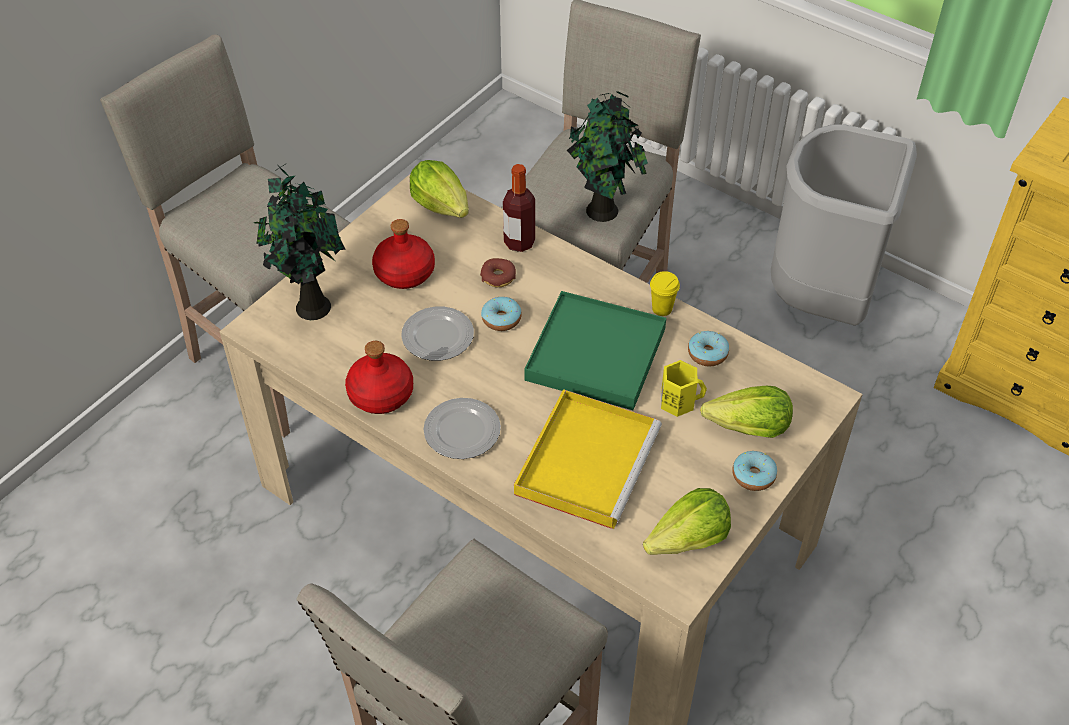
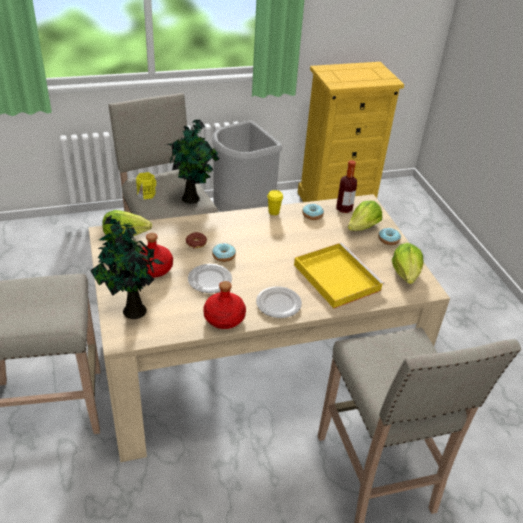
camera: 55 degrees left, 10 degrees down
(519, 242) = (183, 226): bottle -> bottle (344, 209)
(595, 354) = (278, 242): green tray -> none
(678, 401) = (329, 236): yellow mug -> yellow mug (146, 194)

